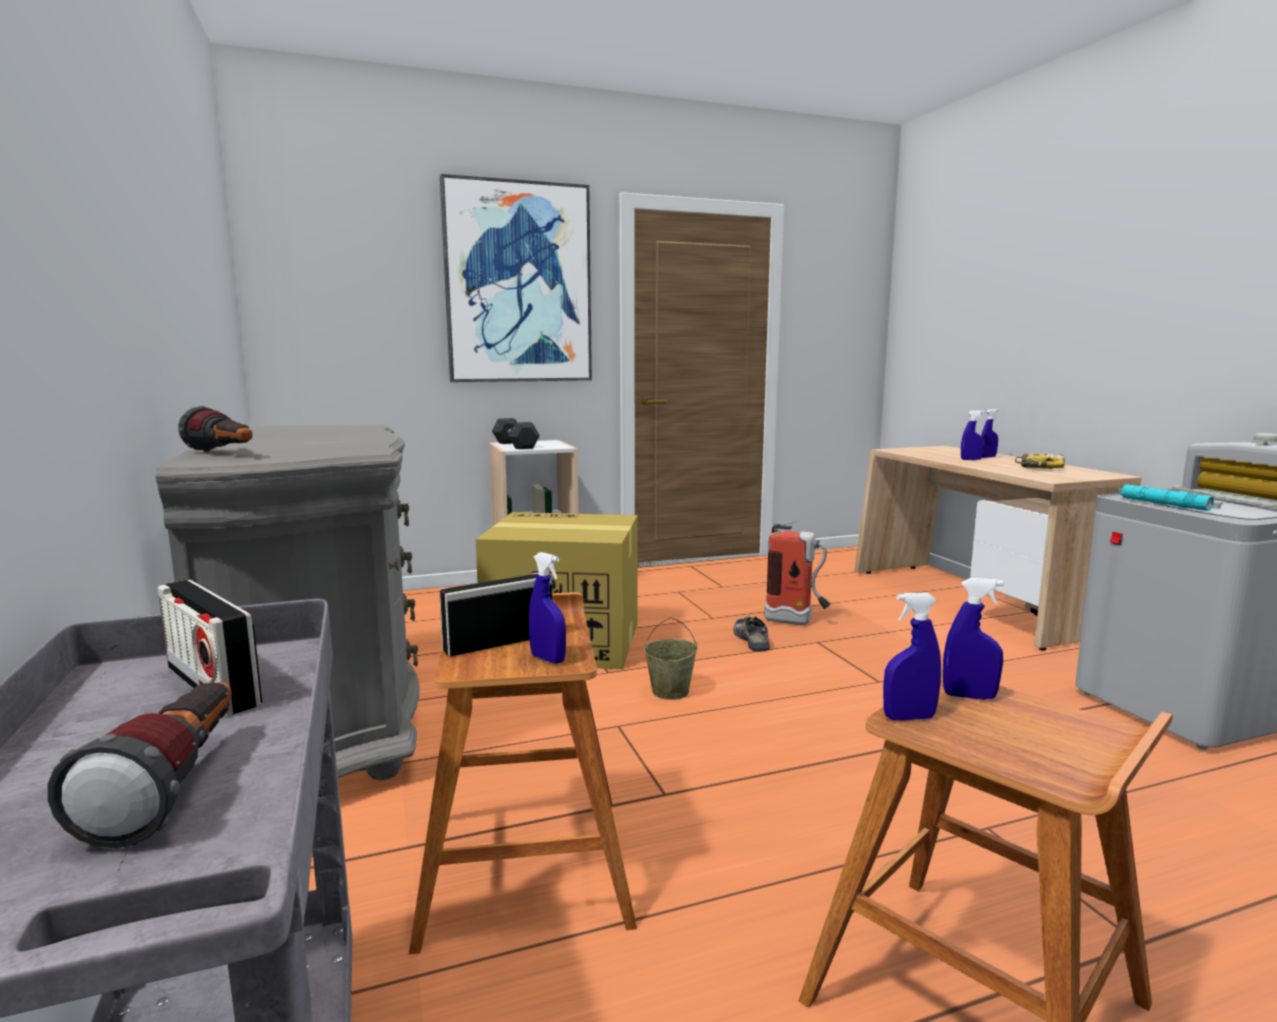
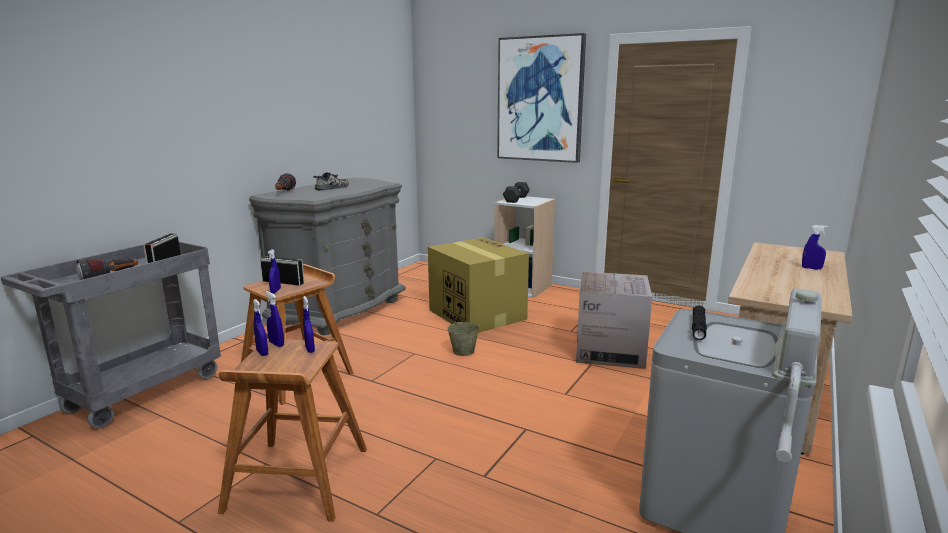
camera: 50 degrees right, 5 degrees up
(753, 640) = (560, 348): shoe -> shoe (332, 188)
(796, 622) = (610, 351): fire extinguisher -> cardboard box
(971, 459) = (780, 266): blue spray bottle -> blue spray bottle (262, 353)
(1040, 467) = (801, 285): power drill -> none
(1163, 504) = (698, 327): turquoise flashlight -> black flashlight

